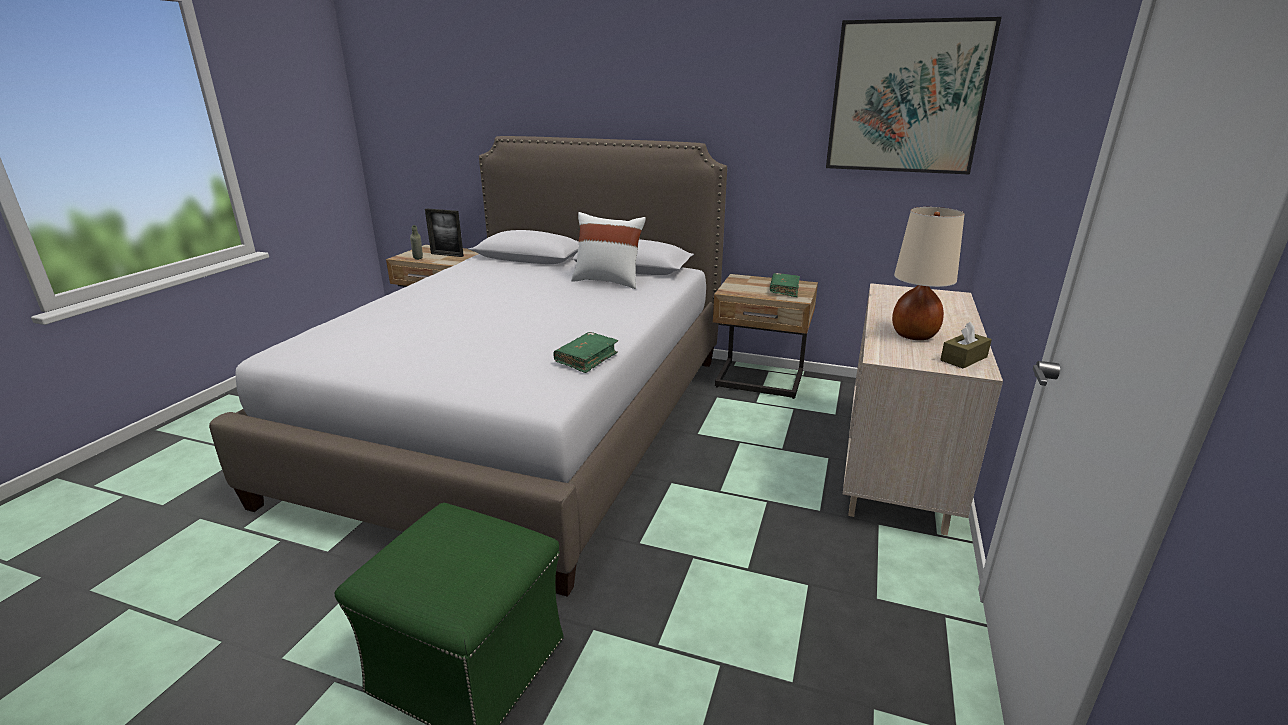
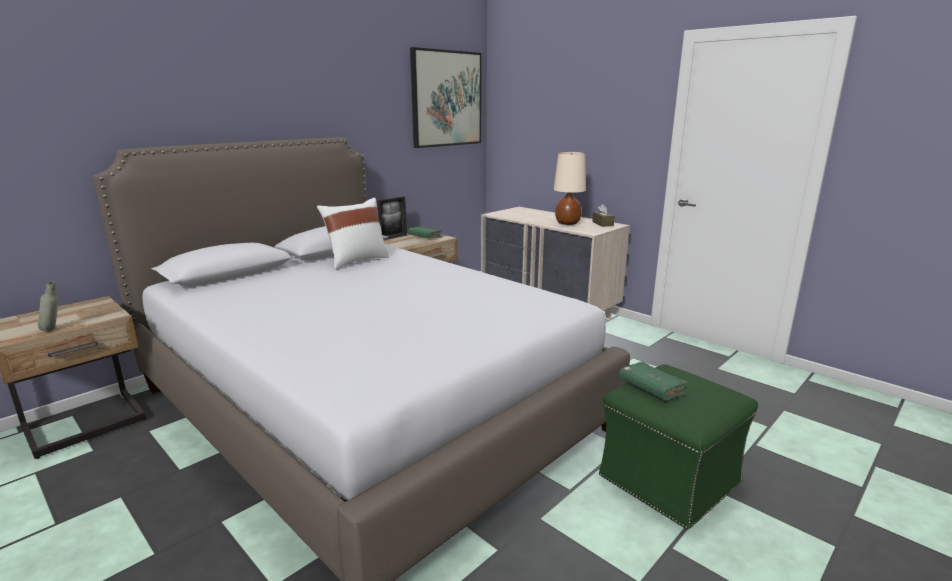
camera: 65 degrees left, 5 degrees down
(447, 255) = (72, 315): picture frame -> picture frame (393, 237)
(586, 359) = (516, 286): green book -> green book (651, 388)

